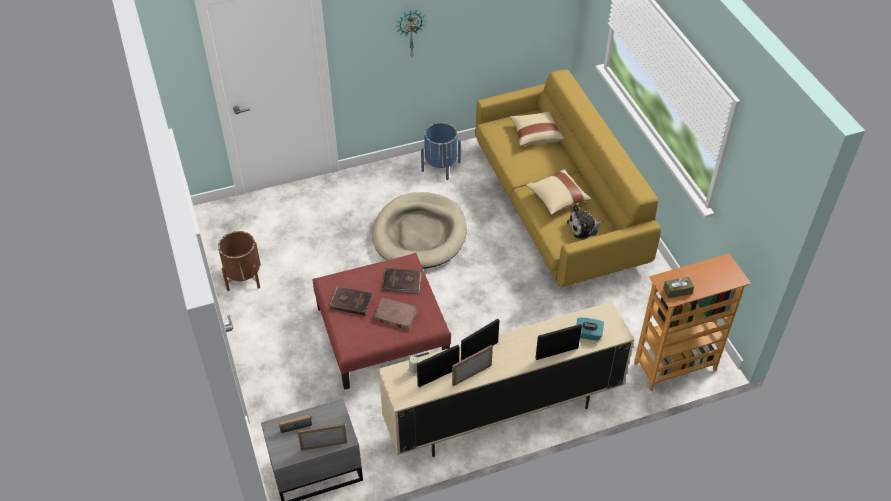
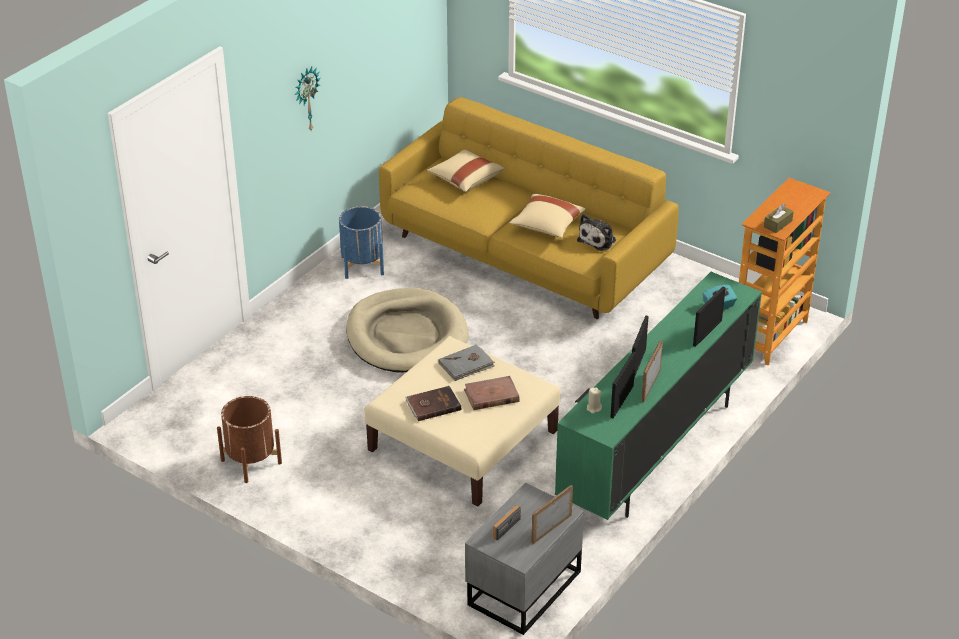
camera: 35 degrees left, 10 degrees down
(383, 334) = (464, 440): red ottoman -> beige ottoman
(402, 282) = (466, 365): brown book -> grey book
(502, 415) = (655, 450): beige tv stand -> green tv stand

